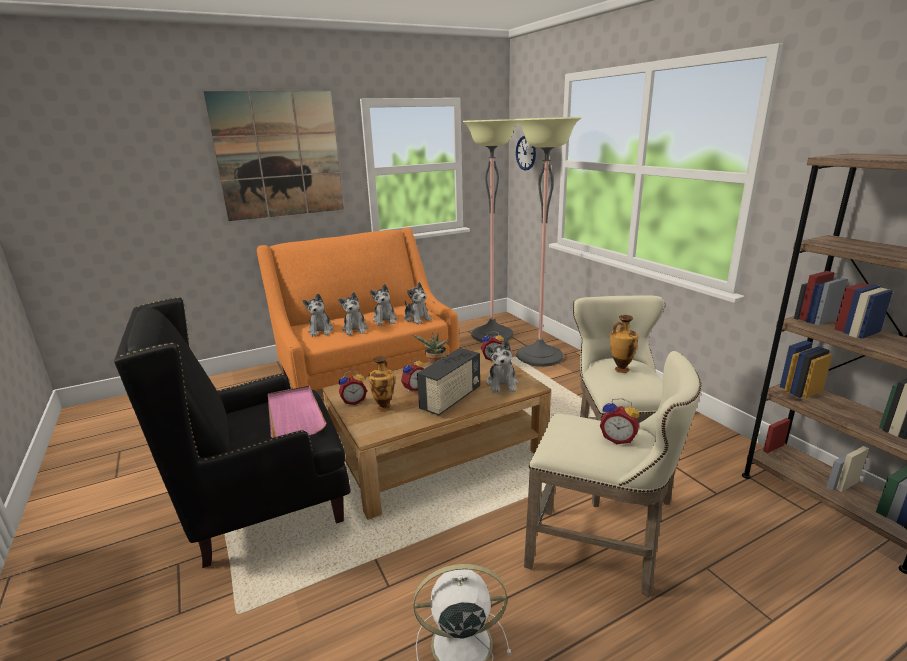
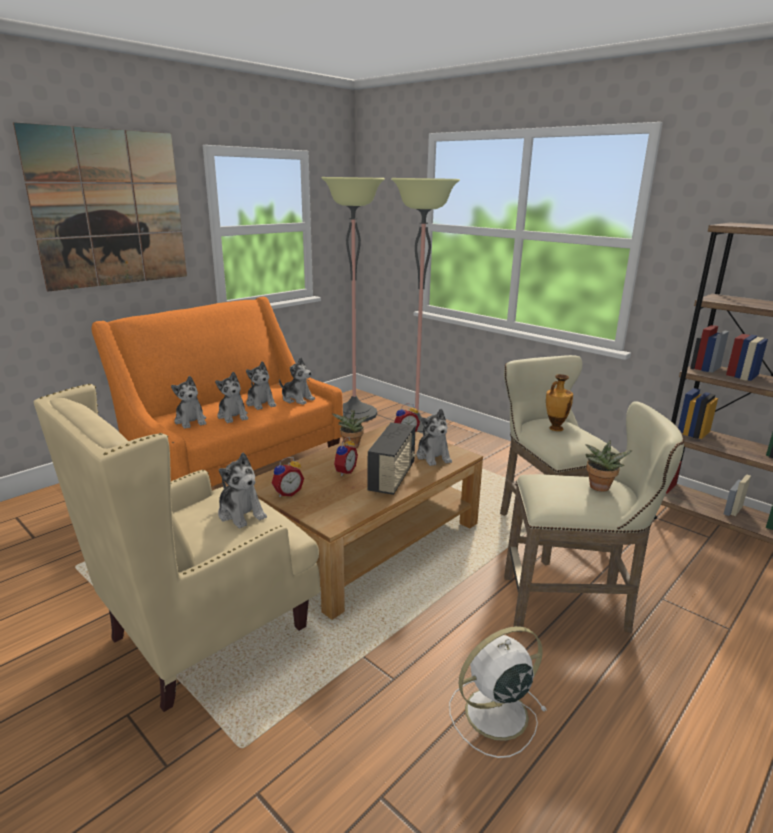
camera: 20 degrees left, 0 degrees up
(267, 511) = (207, 635): black armchair -> beige armchair
(294, 415) = (241, 513): pink tray -> plush toy
(384, 408) = (327, 495): vase -> none
(526, 153) = (379, 214): wall clock -> none
(618, 439) = (599, 488): alarm clock -> potted plant

